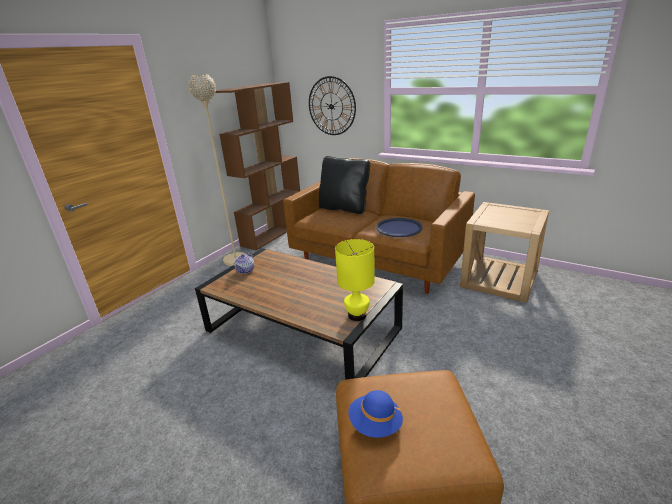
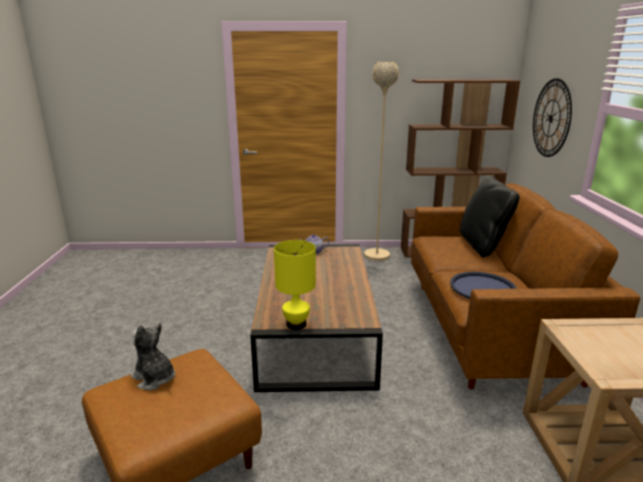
camera: 55 degrees right, 5 degrees down
(375, 424) = (154, 378): blue hat -> plush toy

